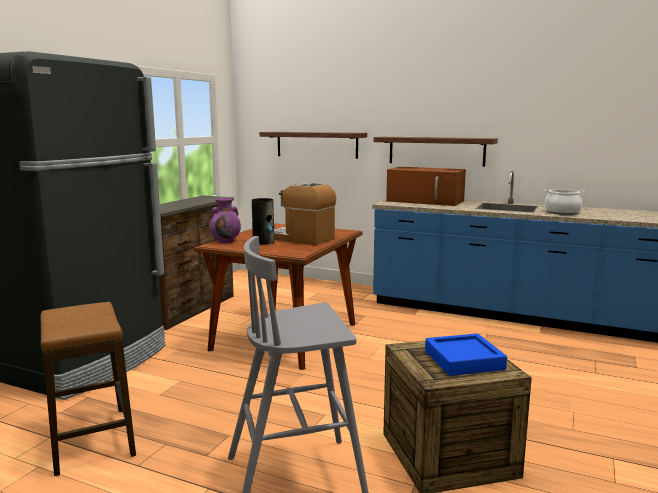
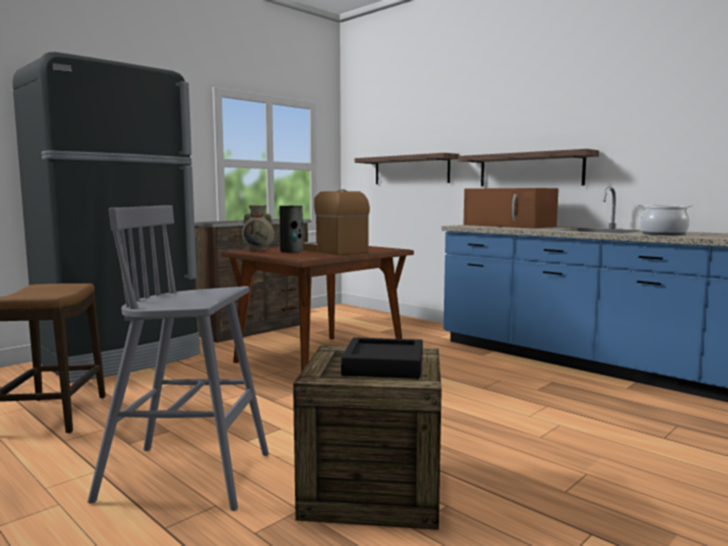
camera: 20 degrees right, 5 degrees down
(226, 241) = (258, 249): purple vase -> beige vase
(464, 360) = (384, 365): blue tray -> black tray

